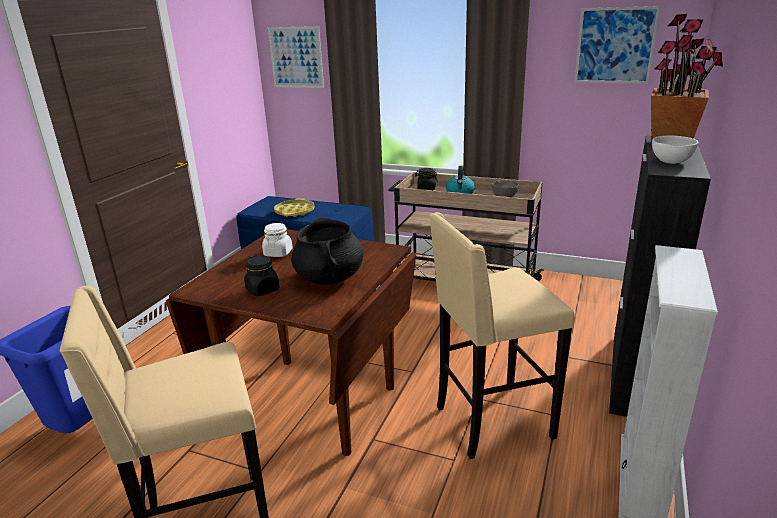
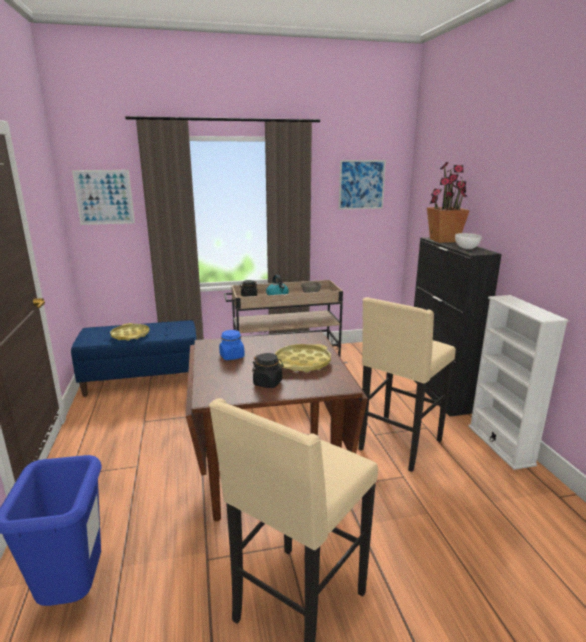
camera: 35 degrees left, 5 degrees down
(278, 253) = (232, 356): white jar -> blue jar
(329, 278) = (302, 362): black cooking pot -> yellow tray

